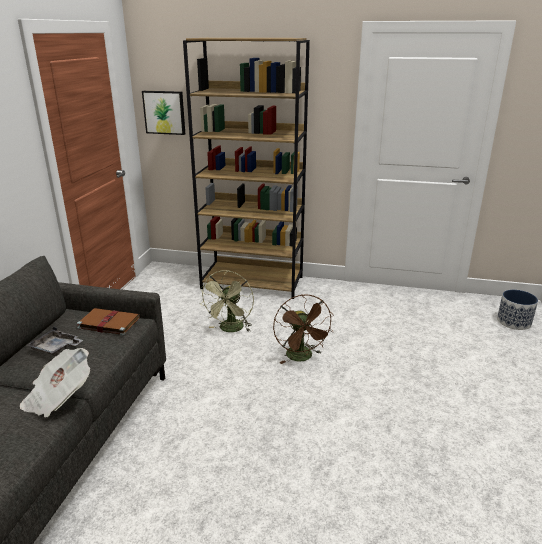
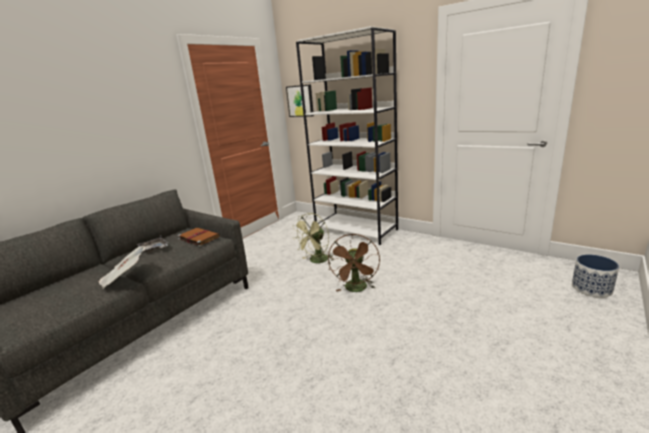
camera: 25 degrees right, 5 degrees down
(253, 282) = (356, 230): brown bookcase -> white bookcase

